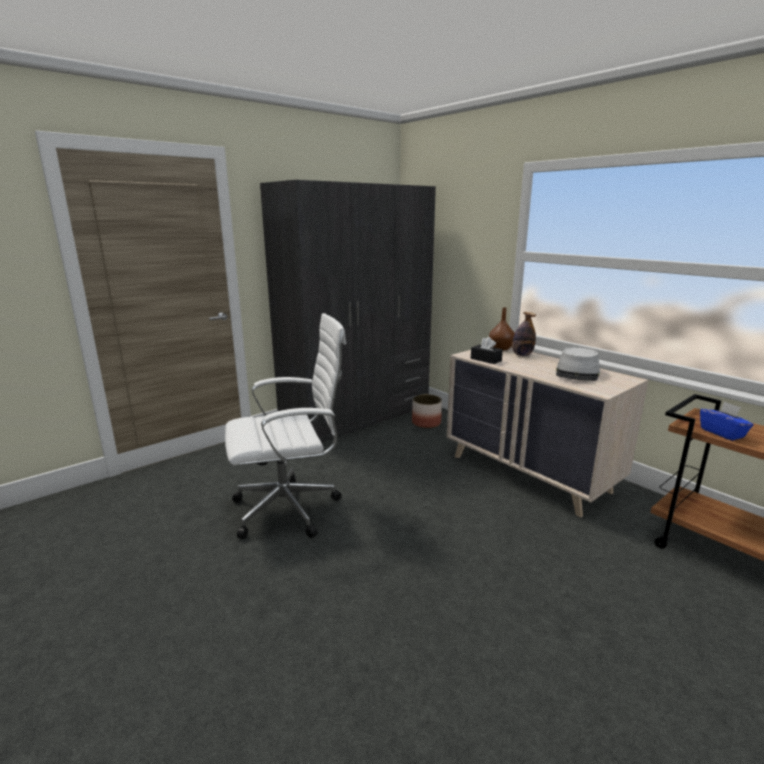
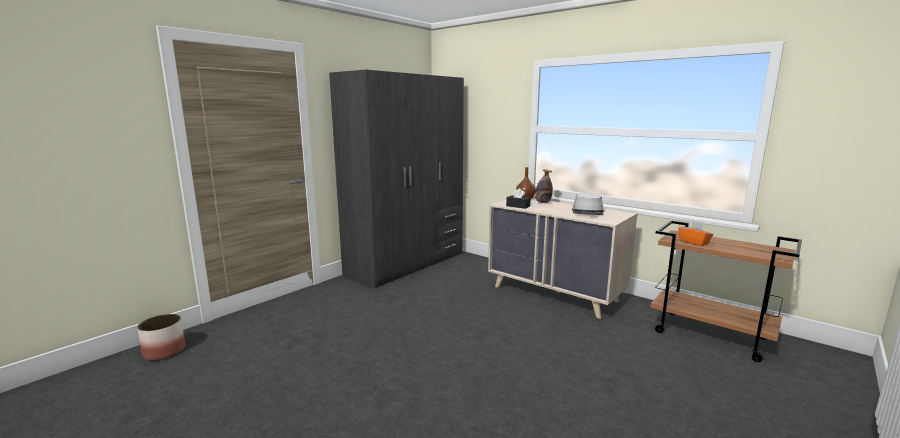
camera: 10 degrees left, 5 degrees down
(291, 508) = (376, 332): white office chair -> none
(426, 423) = (465, 265): planter -> planter (165, 351)
(722, 433) = (694, 242): blue tissue box -> orange tissue box

